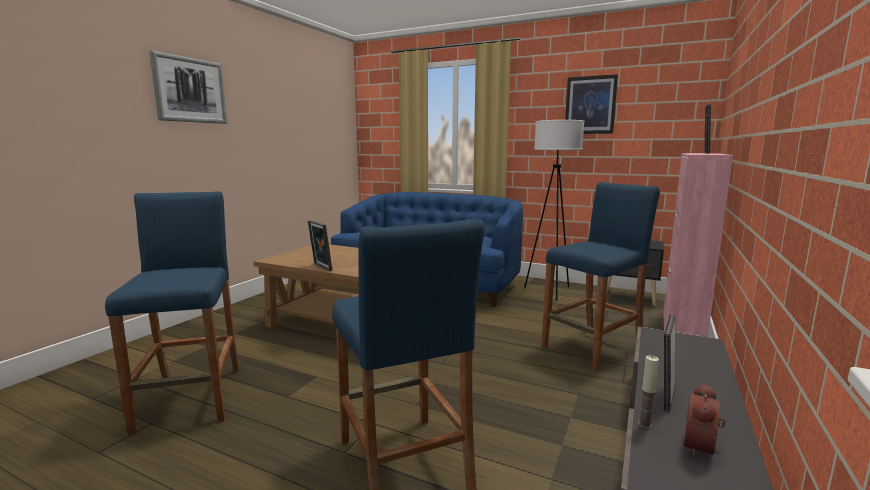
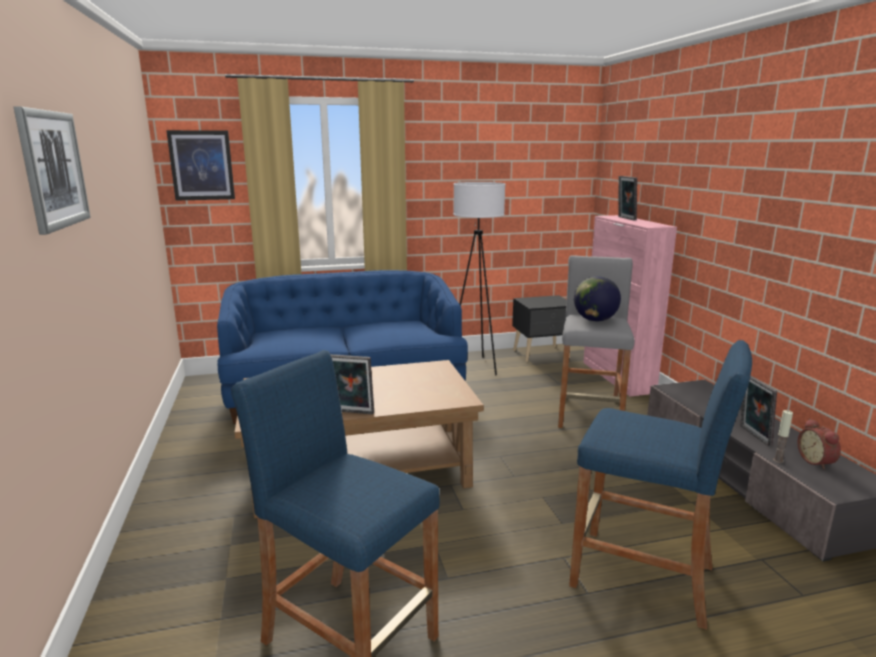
camera: 40 degrees left, 5 degrees up
(590, 105) = (487, 161): picture -> picture (201, 165)
(592, 245) = (594, 320): none -> globe
(592, 347) = (589, 413): blue stool -> grey stool

